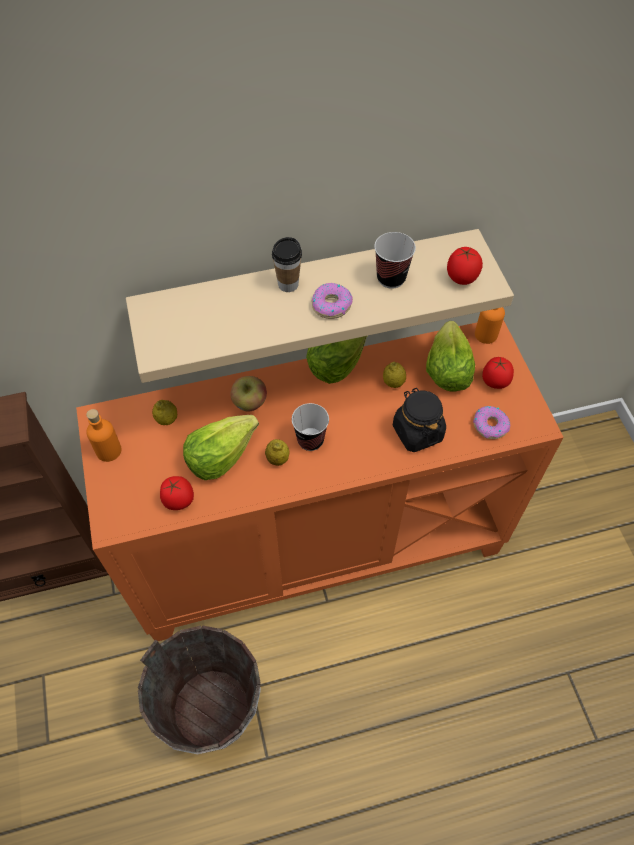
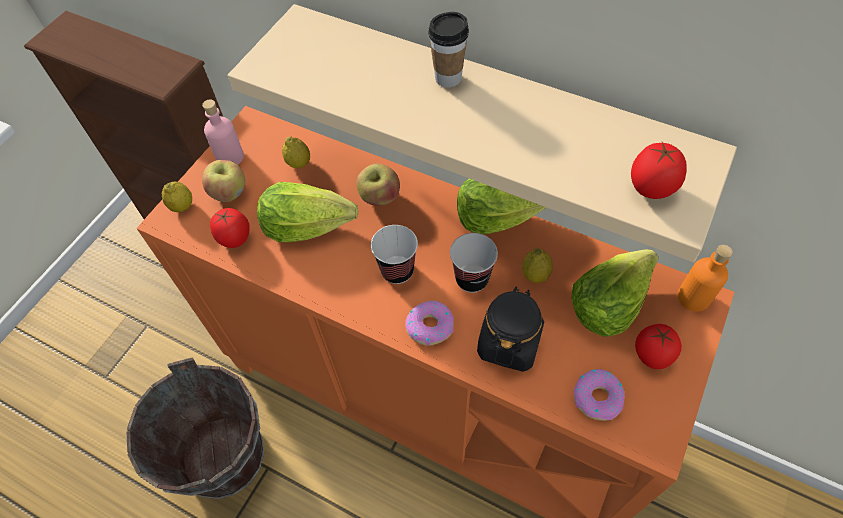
camera: 45 degrees right, 0 degrees up
(109, 450) = (230, 157): orange bottle -> pink bottle
(138, 474) = (229, 193): none -> apple
(277, 459) = (350, 266): lemon -> lemon (182, 206)
(331, 305) = (468, 124): donut -> donut (429, 326)
(391, 278) = (564, 137): cup -> cup (472, 279)

